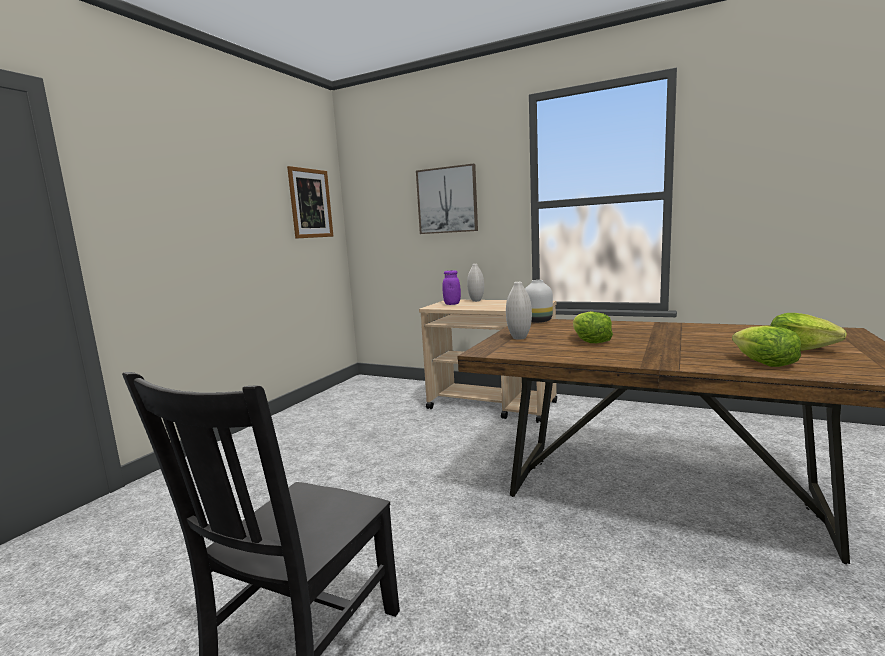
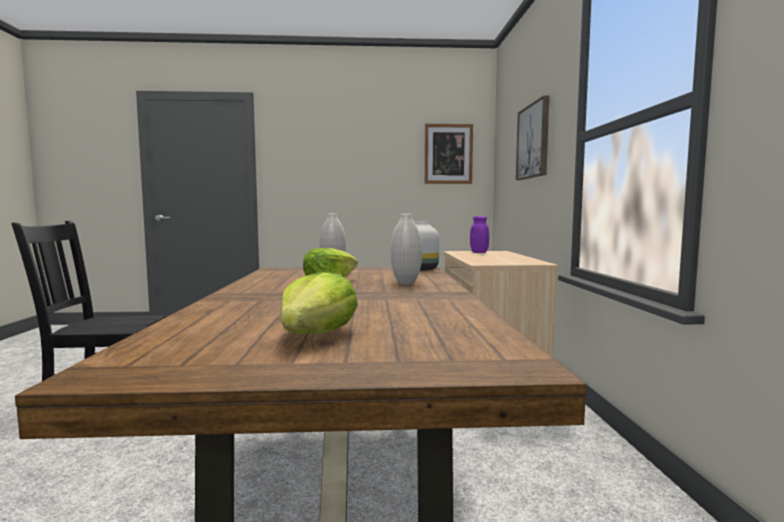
camera: 60 degrees right, 5 degrees down
(476, 301) = (508, 254): white vase -> white vase (406, 283)
(764, 363) = (224, 320): lettuce -> none

